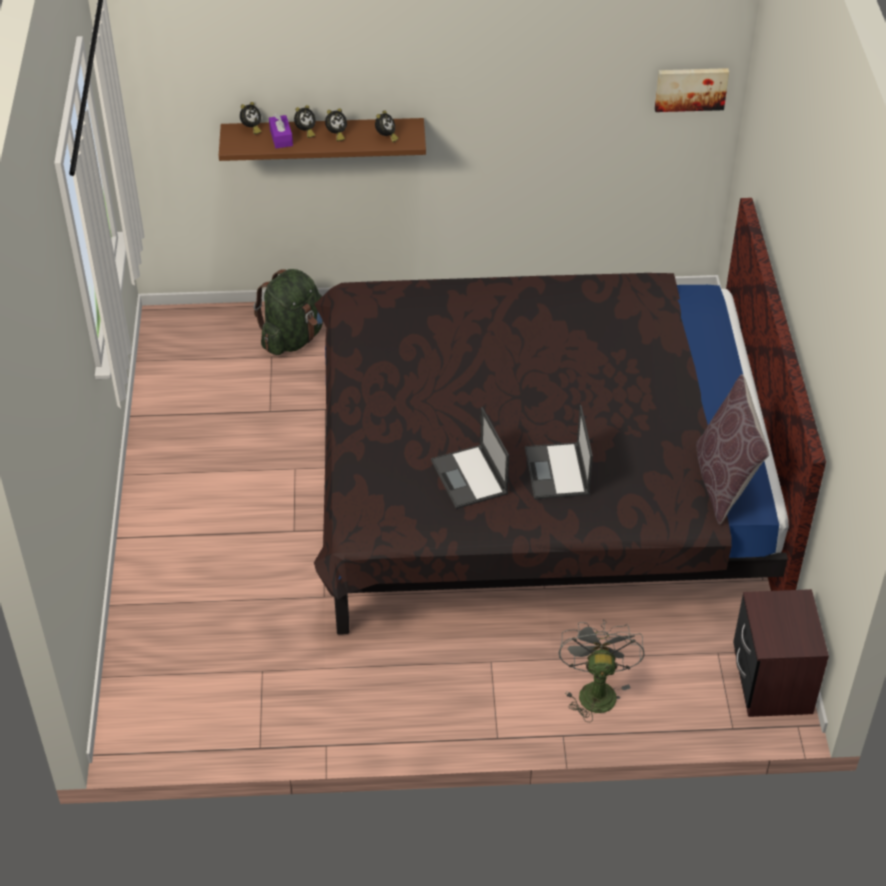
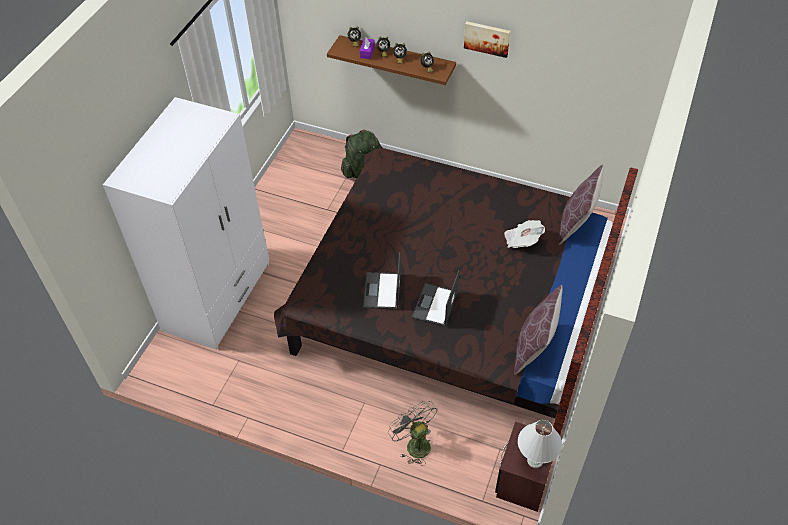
camera: 25 degrees right, 5 degrees up
(170, 592) = (218, 296): none -> white wardrobe
(595, 690) = (414, 443): grey fan -> grey fan turned 60 degrees counterclockwise
(625, 348) = (522, 240): none -> newspaper
(685, 305) = (576, 224): none -> brown pillow
(691, 88) = (626, 86): picture -> picture (487, 38)
(798, 630) = (535, 460): none -> white table lamp

